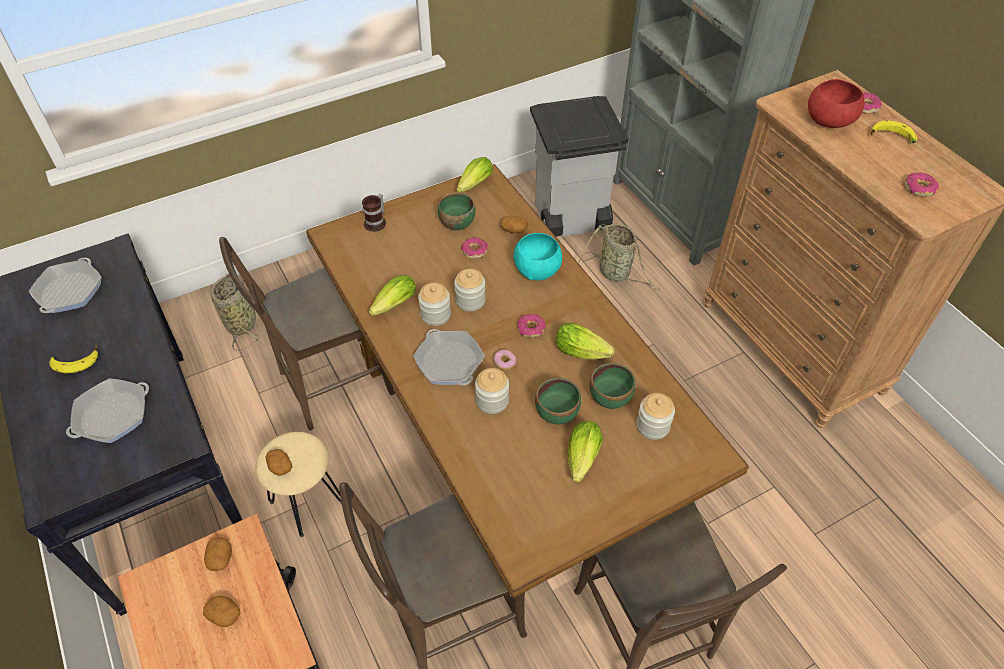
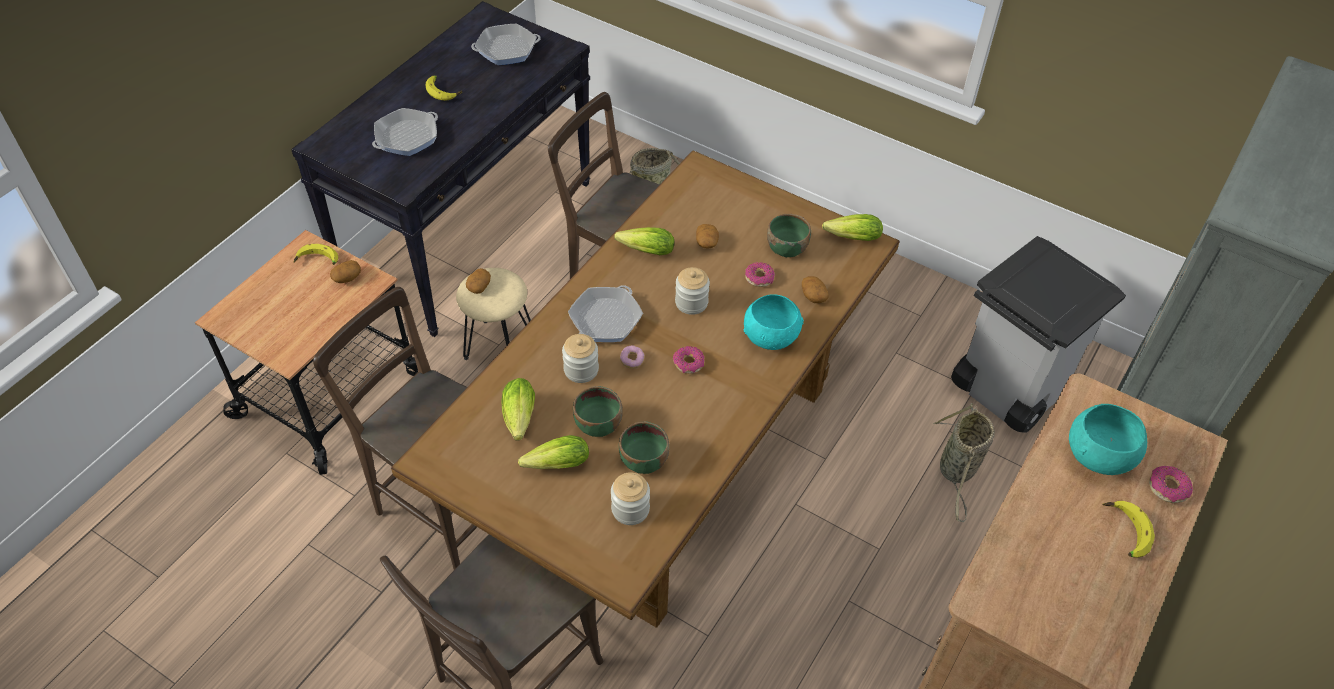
camera: 60 degrees right, 0 degrees up
(112, 415) = (406, 137): frying pan -> frying pan turned 120 degrees clockwise
(174, 579) = (317, 261): none -> banana
(225, 615) = (302, 305): potato -> potato (707, 242)
(377, 222) = (740, 191): mug -> none
(435, 315) = (655, 285): jar -> none
(584, 352) = (687, 418): lettuce -> lettuce (519, 420)
(829, 122) = (1098, 457): red bowl -> turquoise bowl
(919, 189) = (1041, 584): donut -> none

